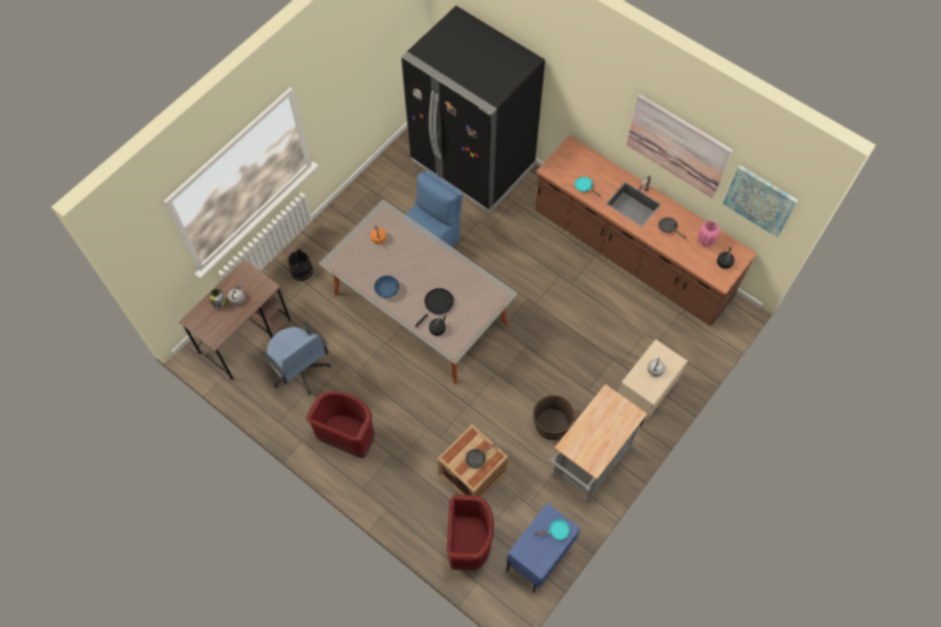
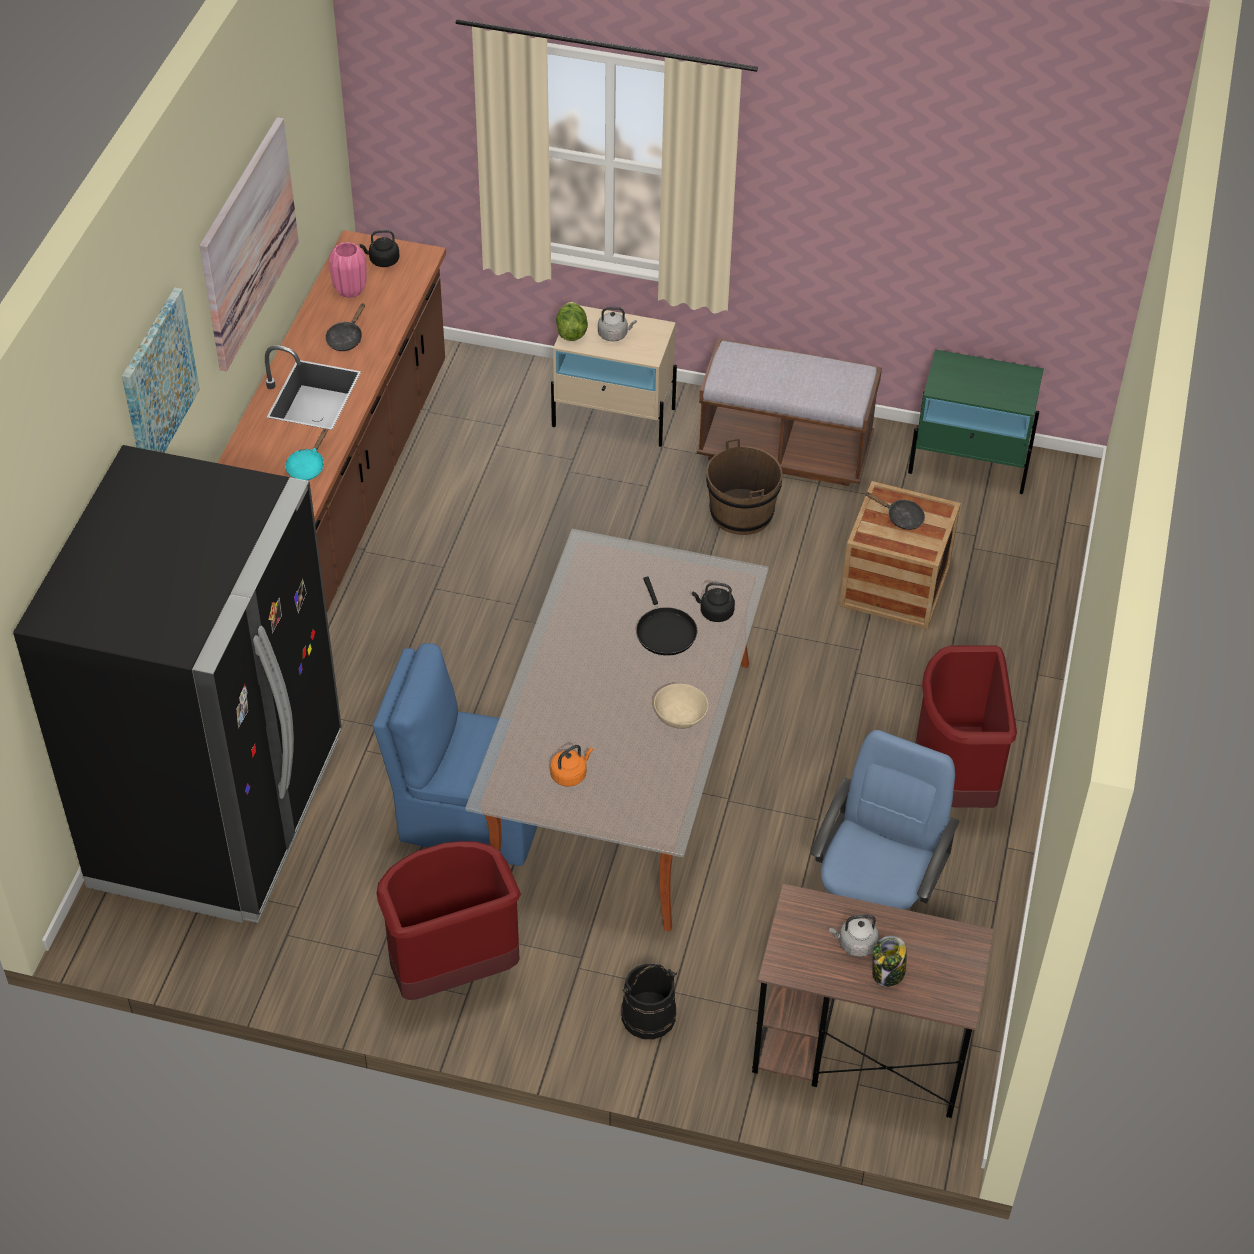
camera: 115 degrees left, 15 degrees down
(387, 290) = (680, 716): blue bowl -> beige bowl
(437, 304) = (664, 631): black frying pan -> black frying pan turned 120 degrees counterclockwise
(469, 544) = (1015, 551): red trash can -> red trash can (451, 970)
(539, 556) = (970, 464): blue nightstand -> green nightstand
(556, 531) = (960, 372): turquoise frying pan -> none
(587, 466) = (785, 450): grey cart -> brown bench
(664, 351) = (571, 332): none -> lettuce
(760, 200) = (313, 141): picture -> picture (158, 382)

